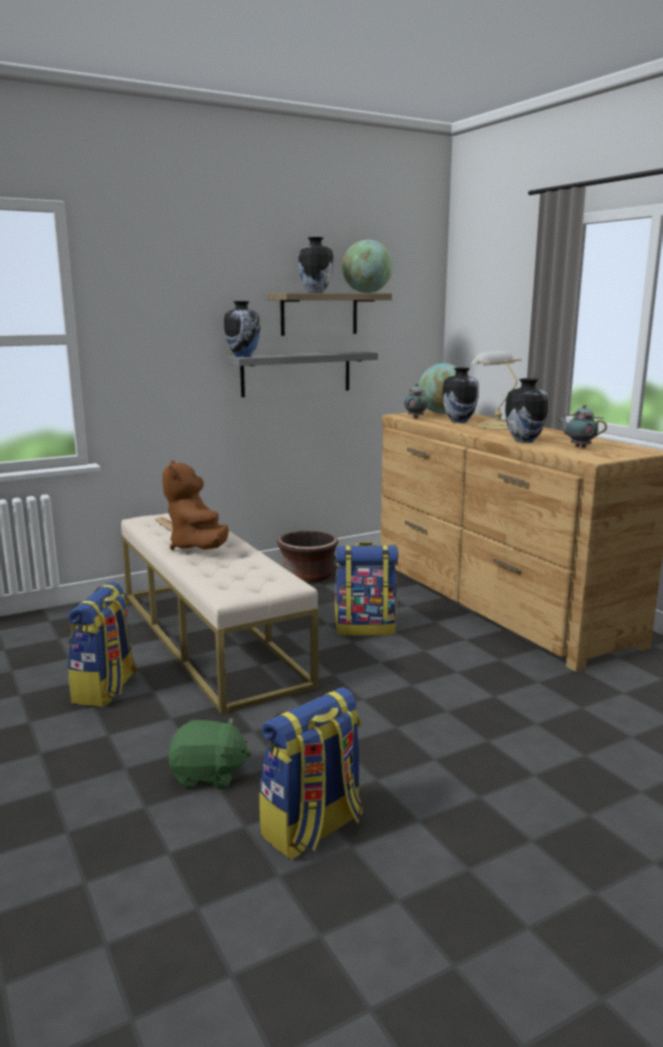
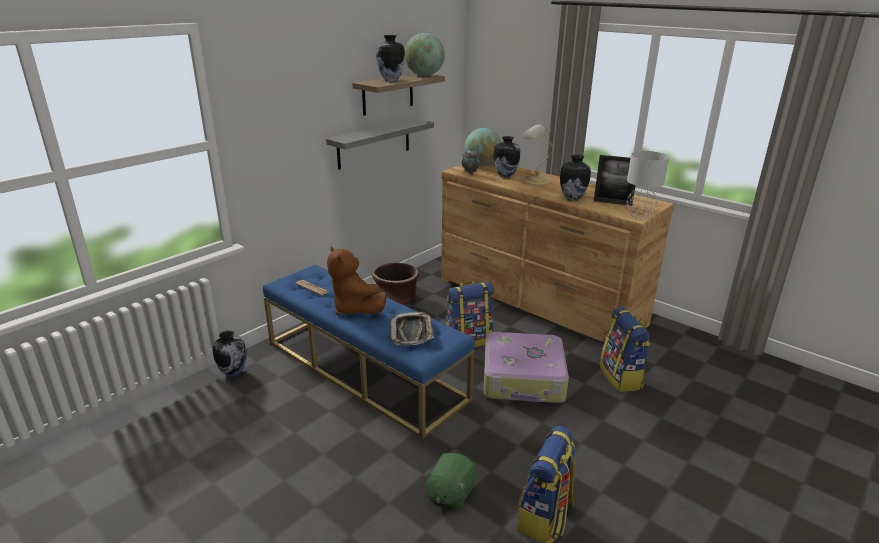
camera: 20 degrees left, 10 degrees up
(106, 689) = (321, 436): backpack -> backpack (621, 377)
(208, 775) = (450, 493): green plush toy -> green plush toy turned 135 degrees clockwise
(209, 636) = (363, 370): beige bench -> blue bench
(240, 573) = (412, 332): none -> tray
(243, 356) = (342, 138): vase -> vase (233, 372)
(408, 677) = (523, 379): none -> suitcase
(579, 447) = (612, 203): teapot -> picture frame
(602, 458) = (640, 216): none -> grey table lamp

